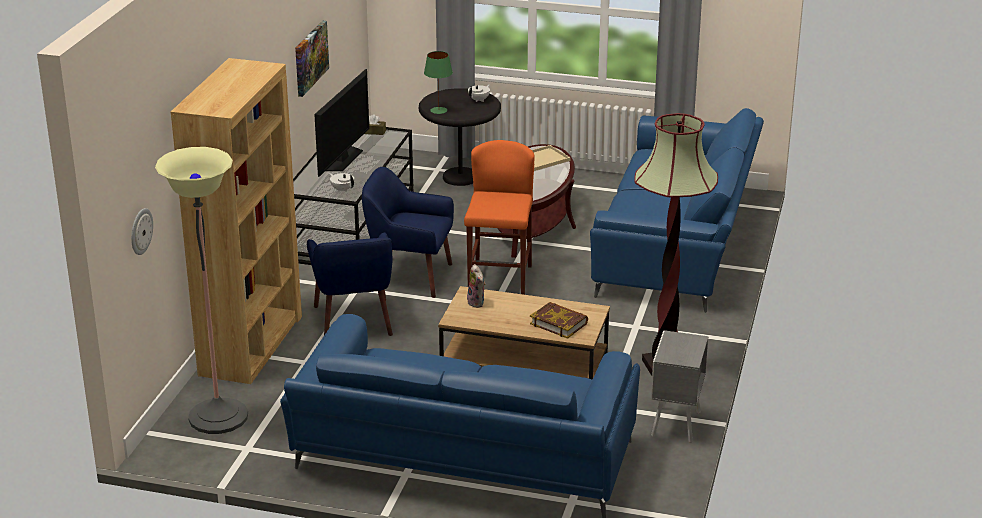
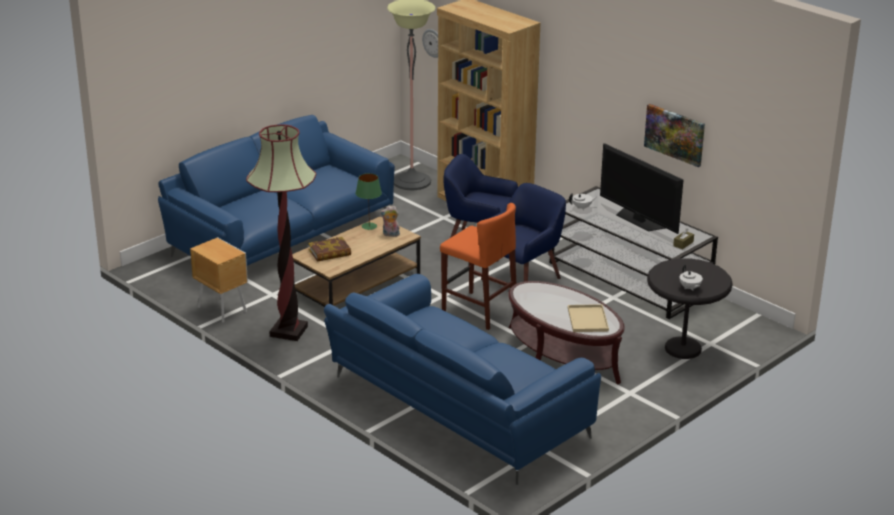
camera: 120 degrees right, 0 degrees up
(439, 110) = (681, 264): green table lamp -> green table lamp (369, 226)
(674, 425) = (222, 309): grey nightstand -> brown nightstand

